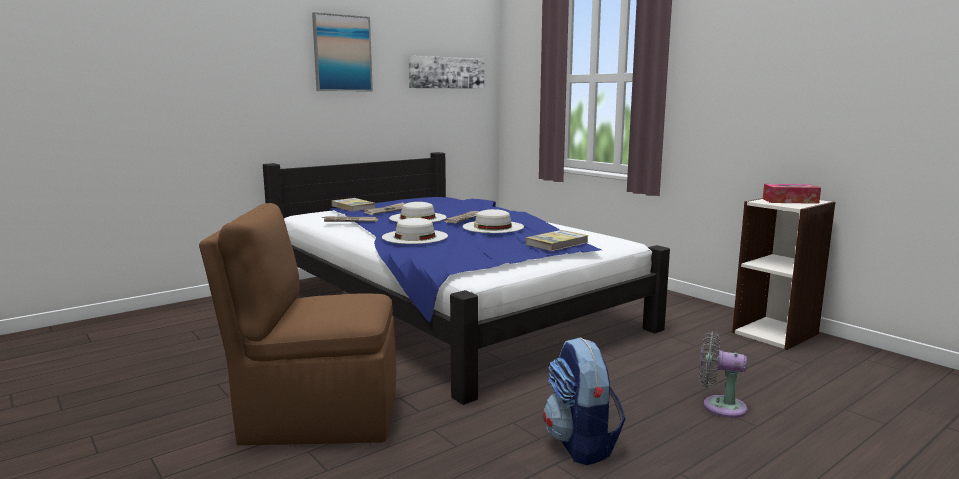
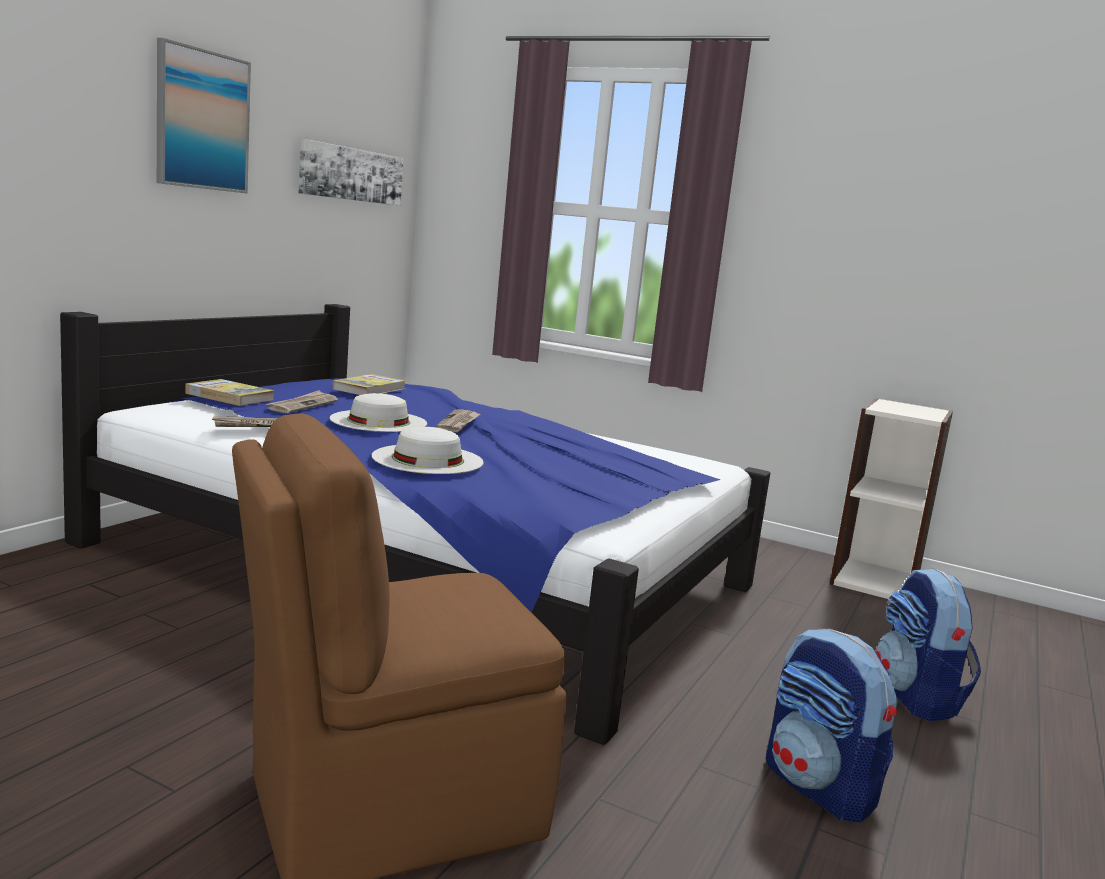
camera: 25 degrees left, 0 degrees up
(493, 227) = (522, 439): white hat -> none
(557, 243) = (654, 470): book -> book (369, 389)
(719, 406) = (917, 698): grey fan -> backpack
(790, 201) = (909, 409): tissue box -> none

